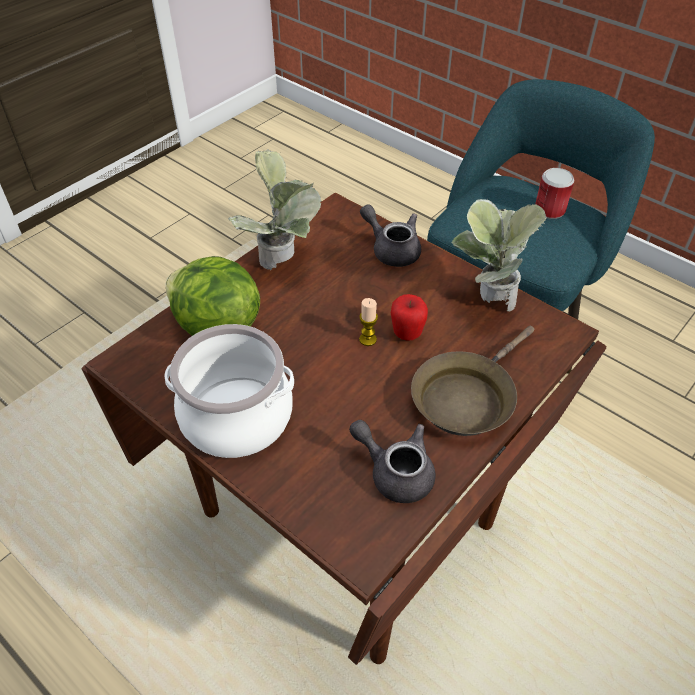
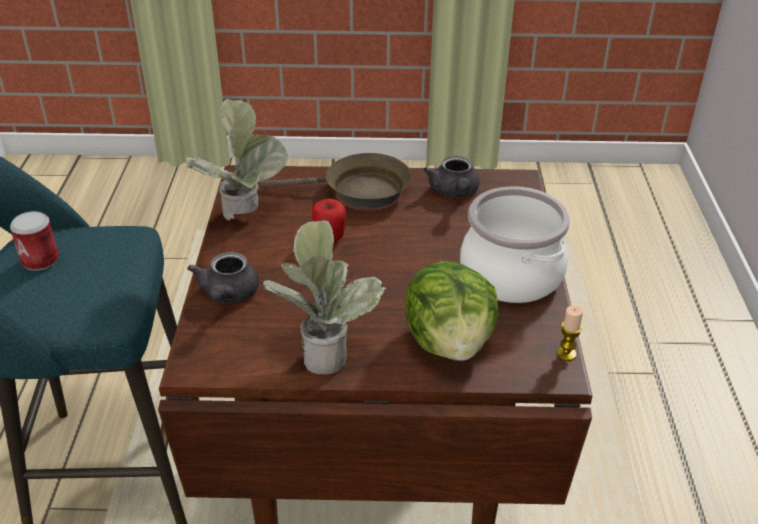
camera: 130 degrees left, 10 degrees down
(368, 339) = (359, 254): candle -> candle (566, 354)

